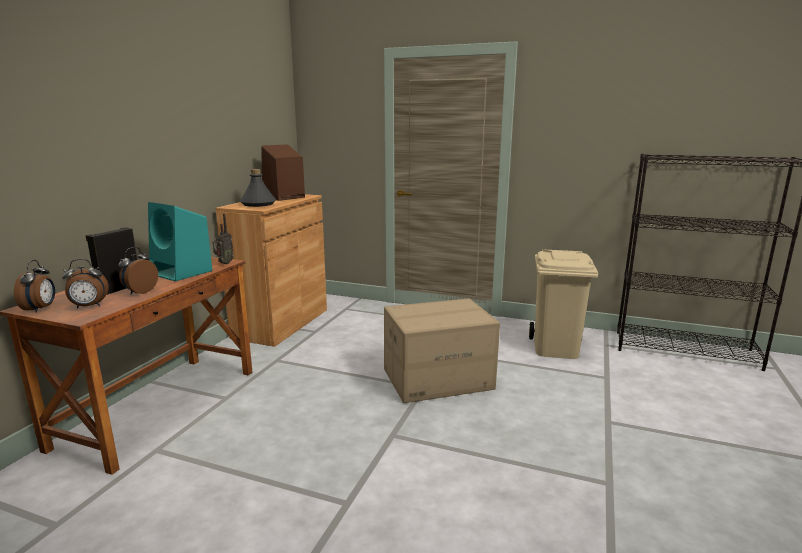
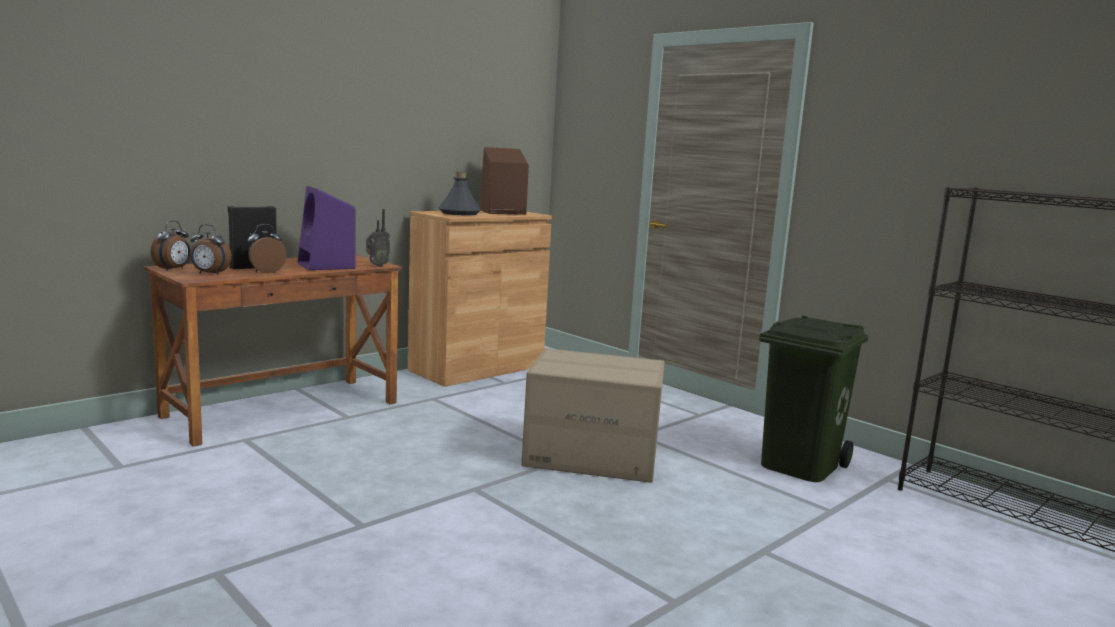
camera: 25 degrees right, 5 degrees down
(183, 272) = (327, 266): turquoise speaker -> purple speaker
(554, 348) = (798, 464): beige trash can -> green trash can

